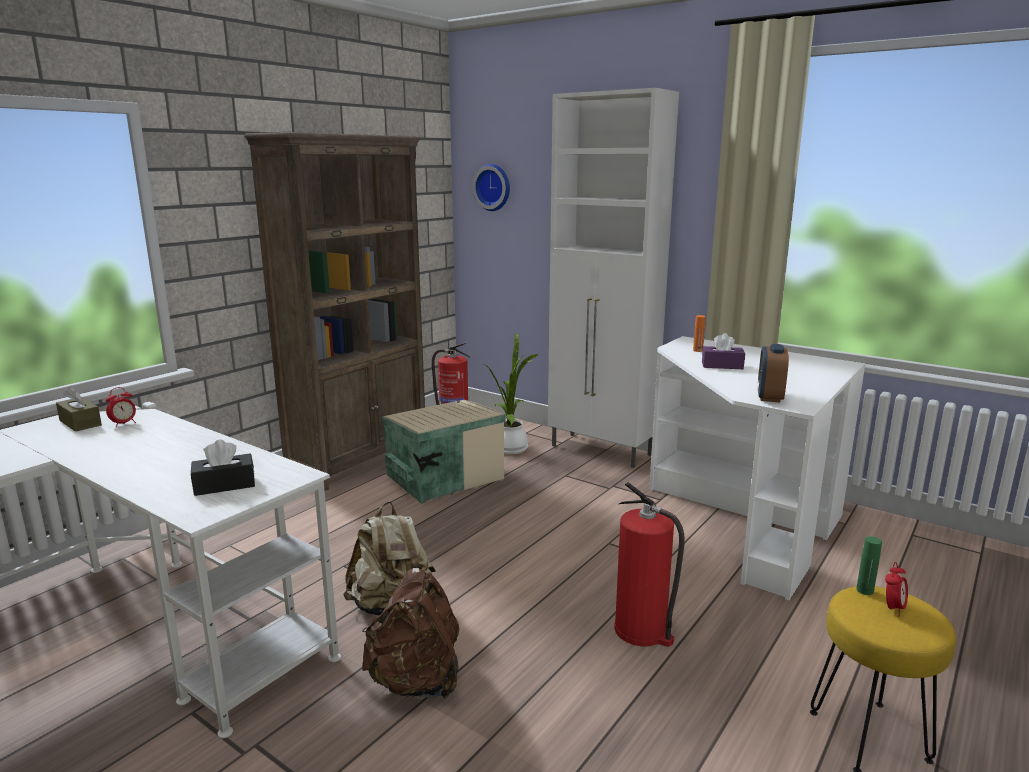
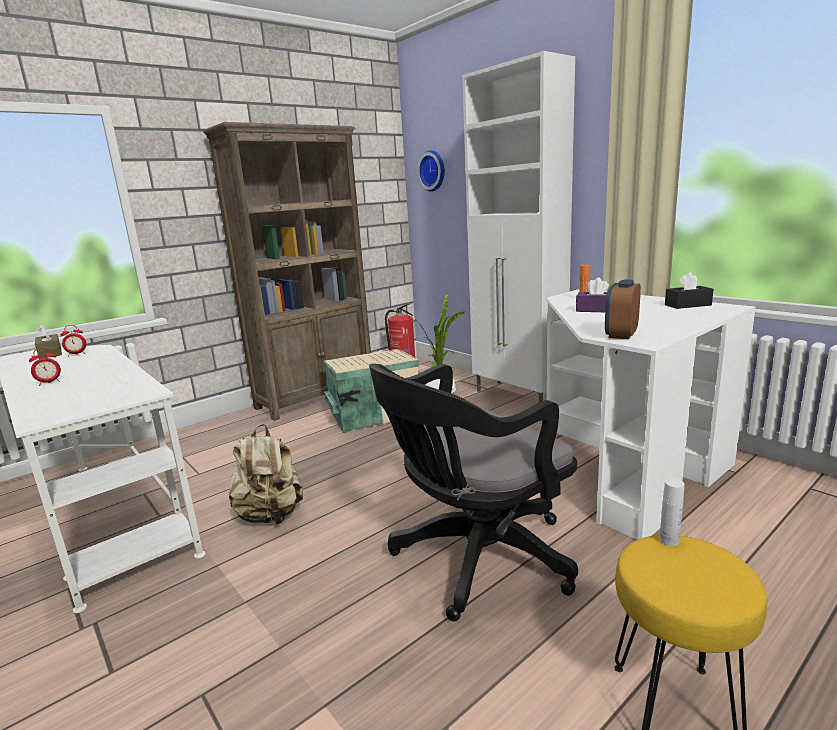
camera: 15 degrees right, 0 degrees up
(224, 485) = (86, 399): black tissue box -> black tissue box (687, 305)
(416, 681) = (251, 583): brown backpack -> none
(642, 631) = (475, 559): fire extinguisher -> black office chair
(864, 590) = (669, 540): green bottle -> white bottle
(893, 608) = (693, 564): alarm clock -> alarm clock (49, 383)

